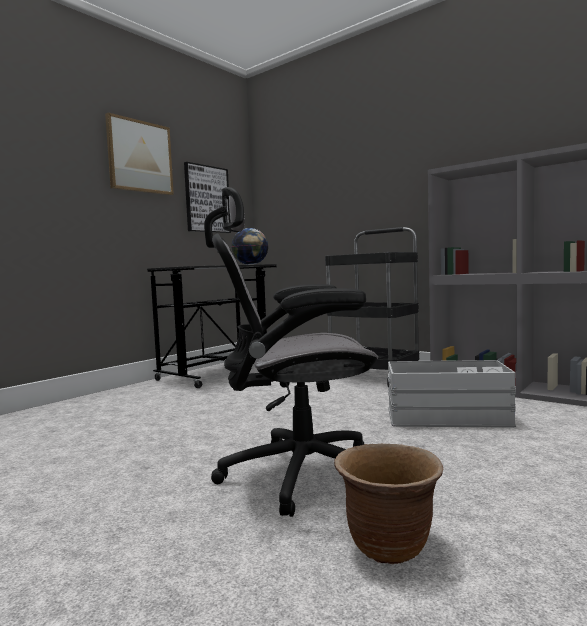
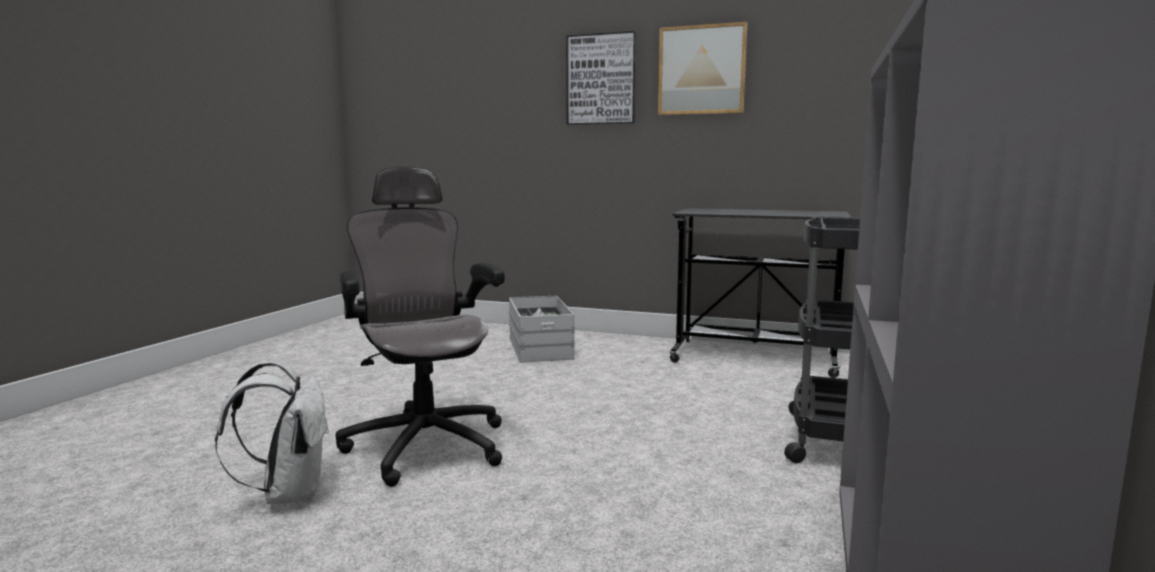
camera: 70 degrees right, 5 degrees up
(207, 199) = (809, 111): picture -> picture (601, 79)
(250, 264) = (818, 214): globe -> none
(388, 545) = (289, 494): brown planter -> white backpack
(447, 416) = (662, 511): grey storage box -> grey storage box (541, 347)

